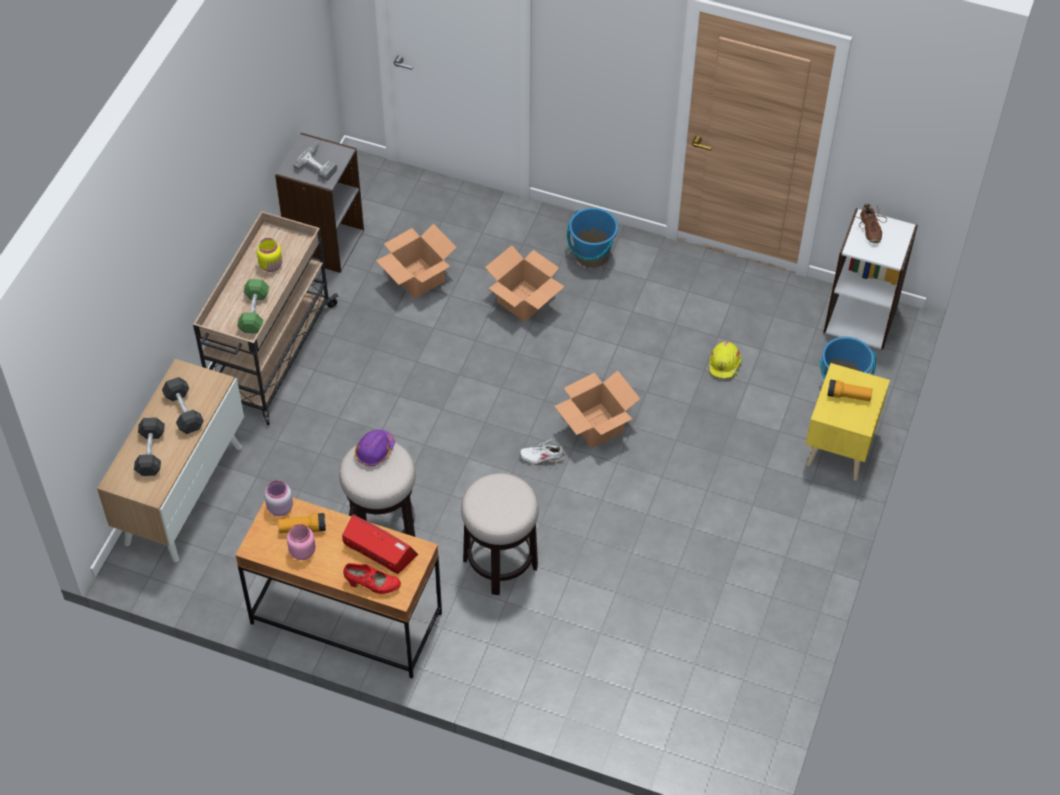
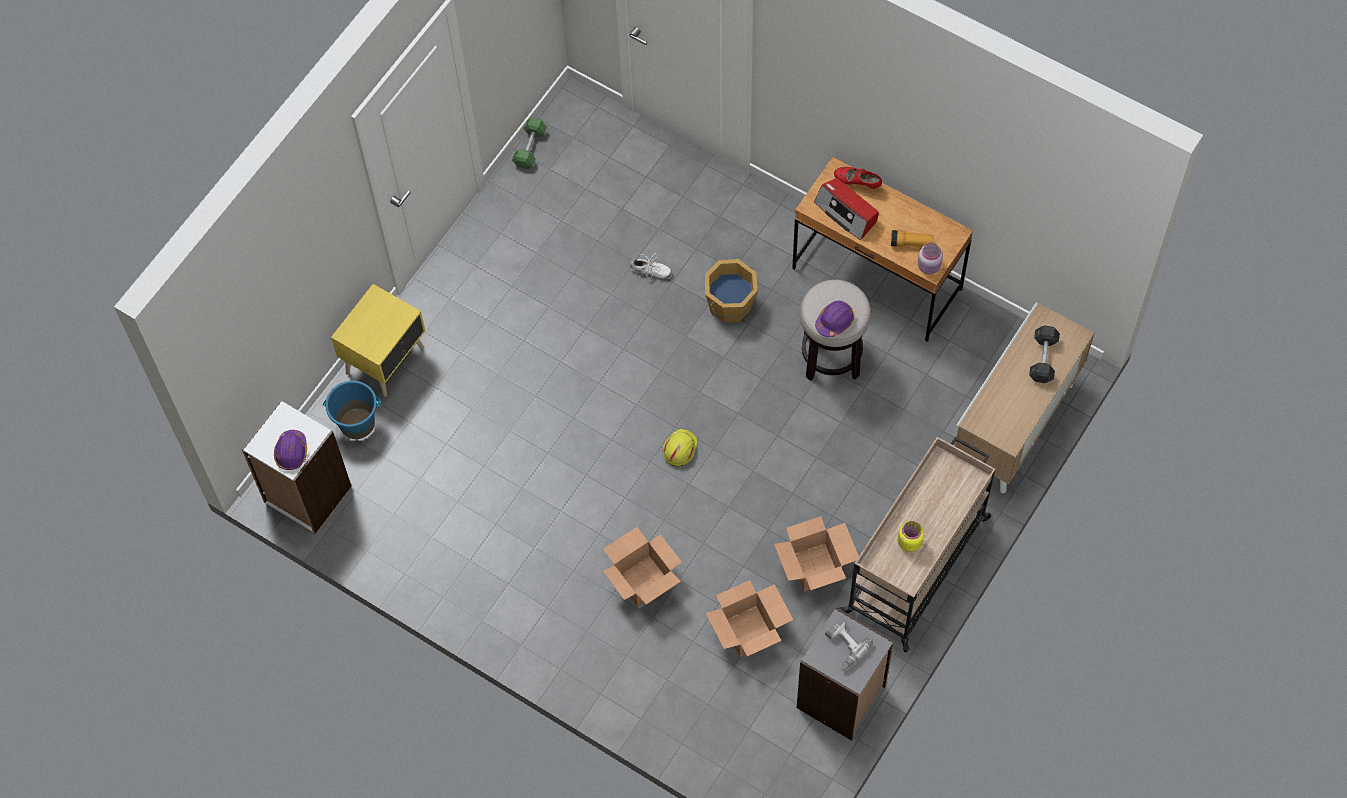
camera: 165 degrees left, 10 degrees up
(184, 411) = (1009, 396): grey dumbbell -> none
(254, 312) = (932, 488): green dumbbell -> green dumbbell (530, 148)
(303, 551) = (913, 223): pink jar -> none
(500, 563) = (731, 305): stool -> orange bucket
(542, 457) = (668, 401): white shoe -> white shoe (650, 271)
(591, 255) = (557, 625): blue bucket -> none
(597, 426) = (607, 424): cardboard box -> cardboard box (813, 567)
(725, 364) = (462, 467): yellow hard hat -> yellow hard hat (679, 448)
(848, 396) = (376, 327): flashlight -> none
(869, 229) = (291, 452): brown shoe -> purple hard hat

